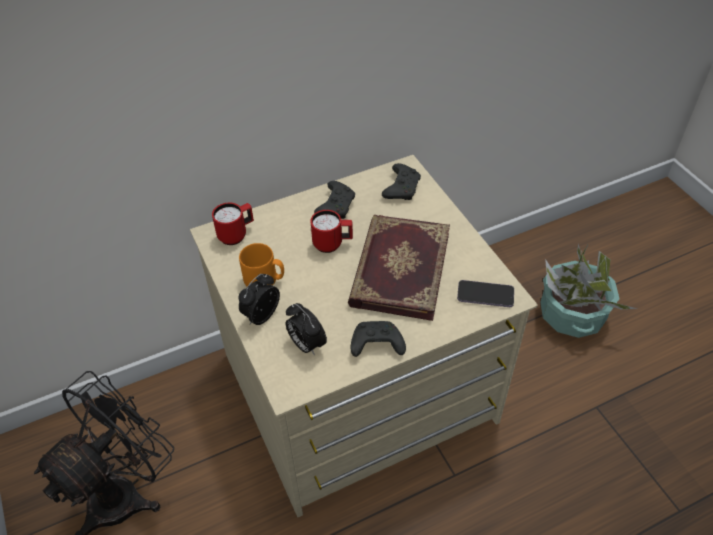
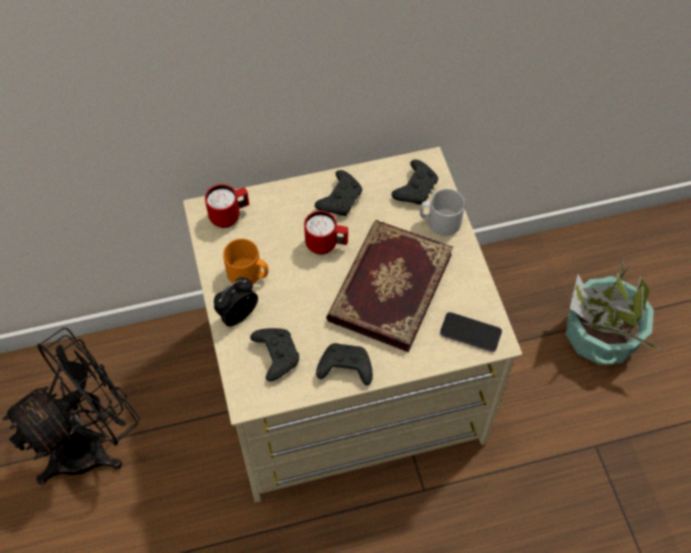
camera: 10 degrees right, 10 degrees up
(306, 344) = (275, 355): alarm clock -> black game controller
(430, 211) = (439, 222): none -> grey mug

